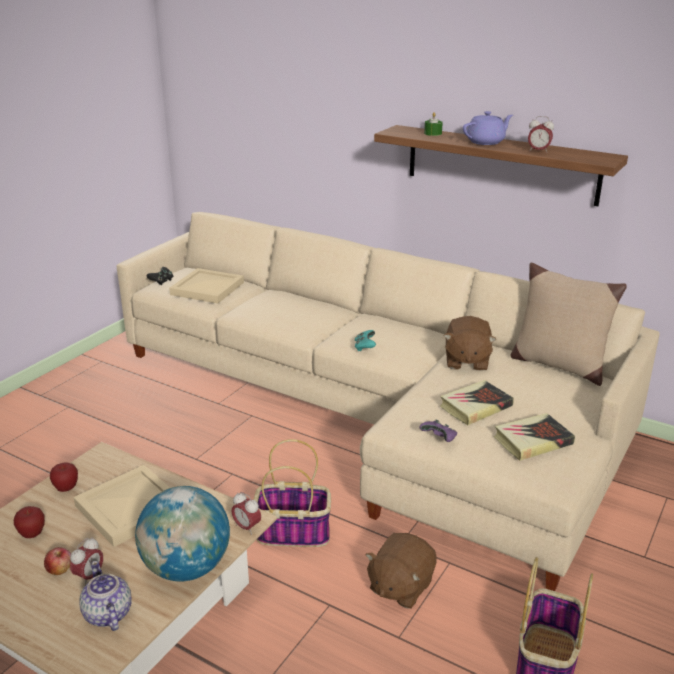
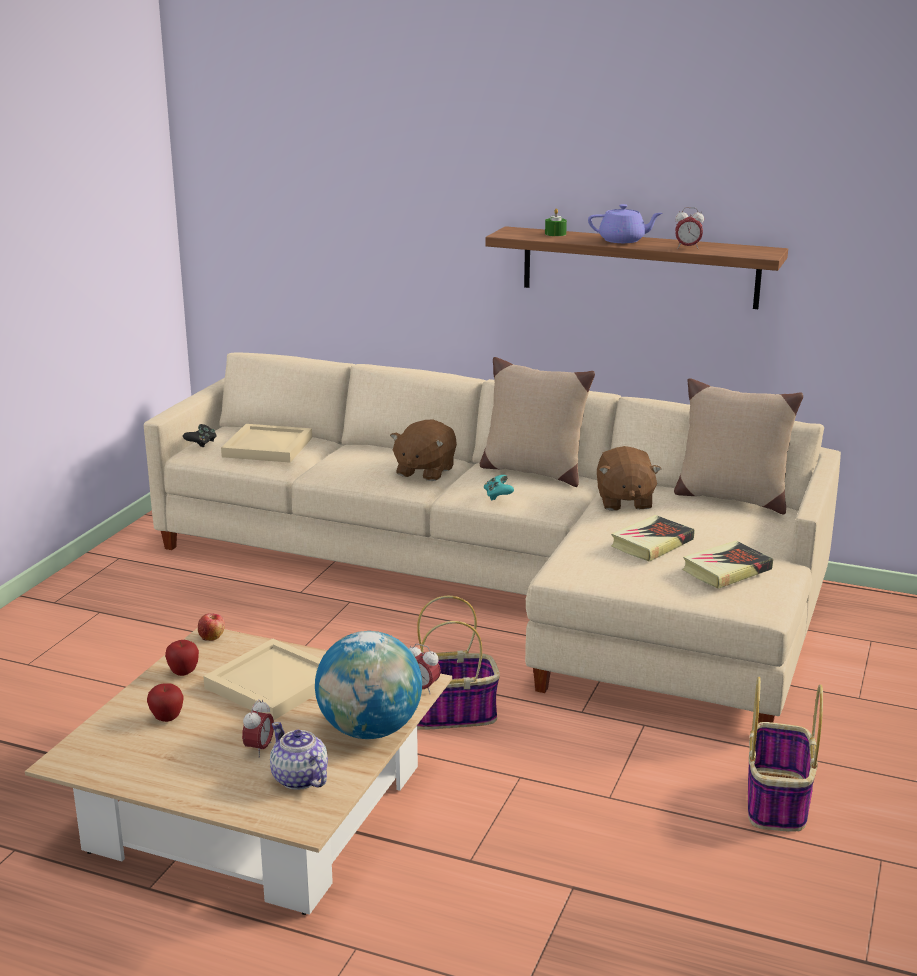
camera: 10 degrees left, 5 degrees down
(60, 569) = (220, 746): apple -> apple (212, 637)
(400, 586) = (595, 752): brown plush toy -> brown plush toy (424, 471)
(401, 326) = (532, 471): none -> beige pillow
(439, 439) = (621, 577): purple game controller -> none
(486, 142) = (623, 240): purple teapot -> purple teapot turned 45 degrees clockwise

